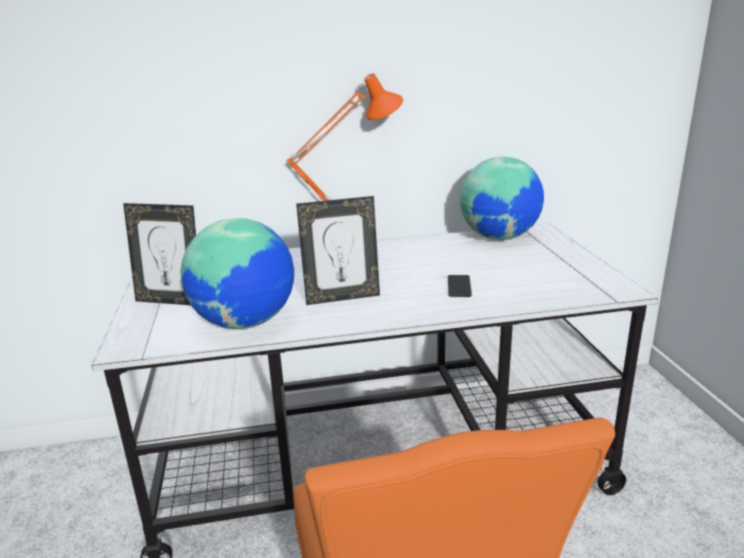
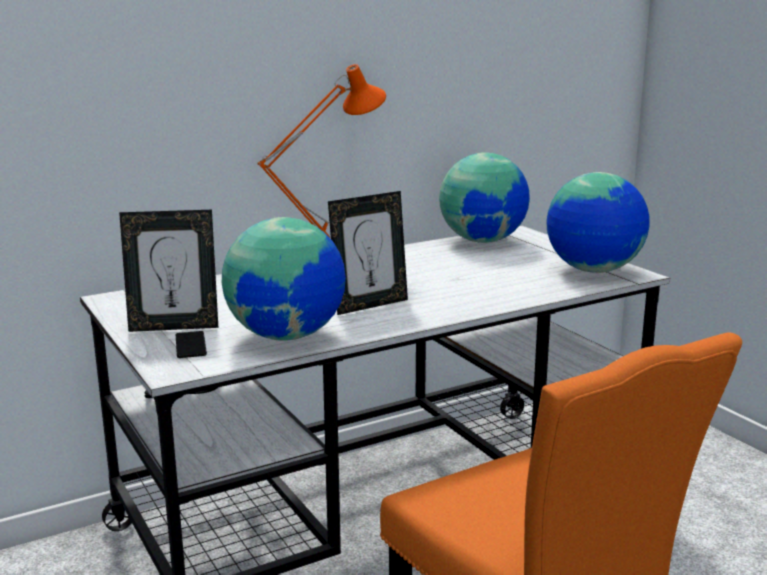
camera: 20 degrees left, 5 degrees down
(459, 286) = (481, 285): phone -> phone (190, 345)
(582, 281) = (594, 270): none -> globe

